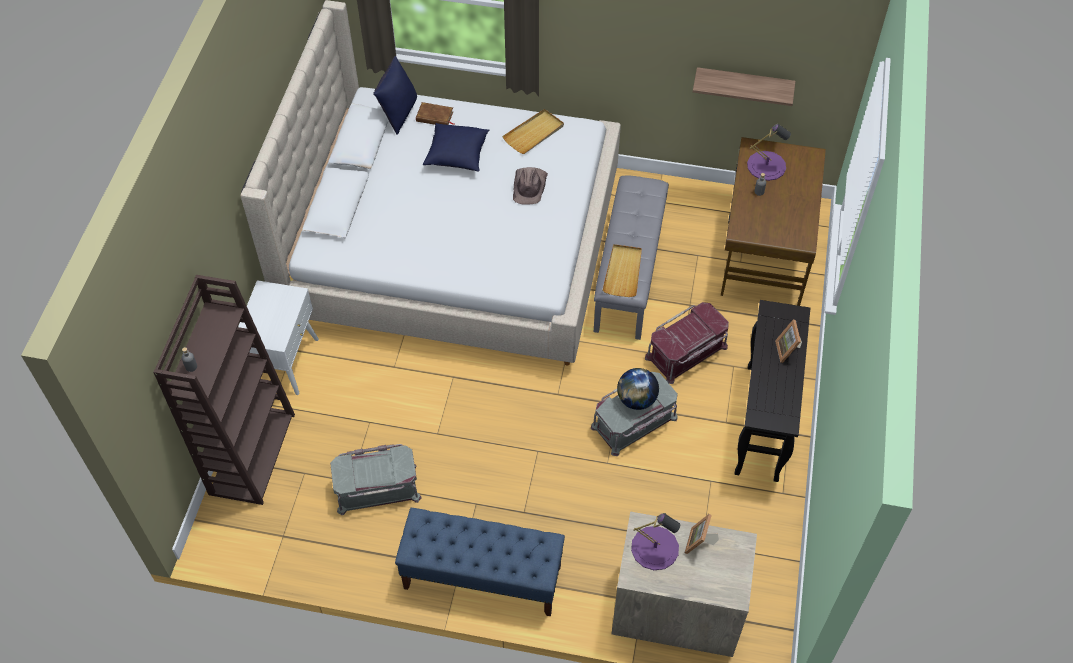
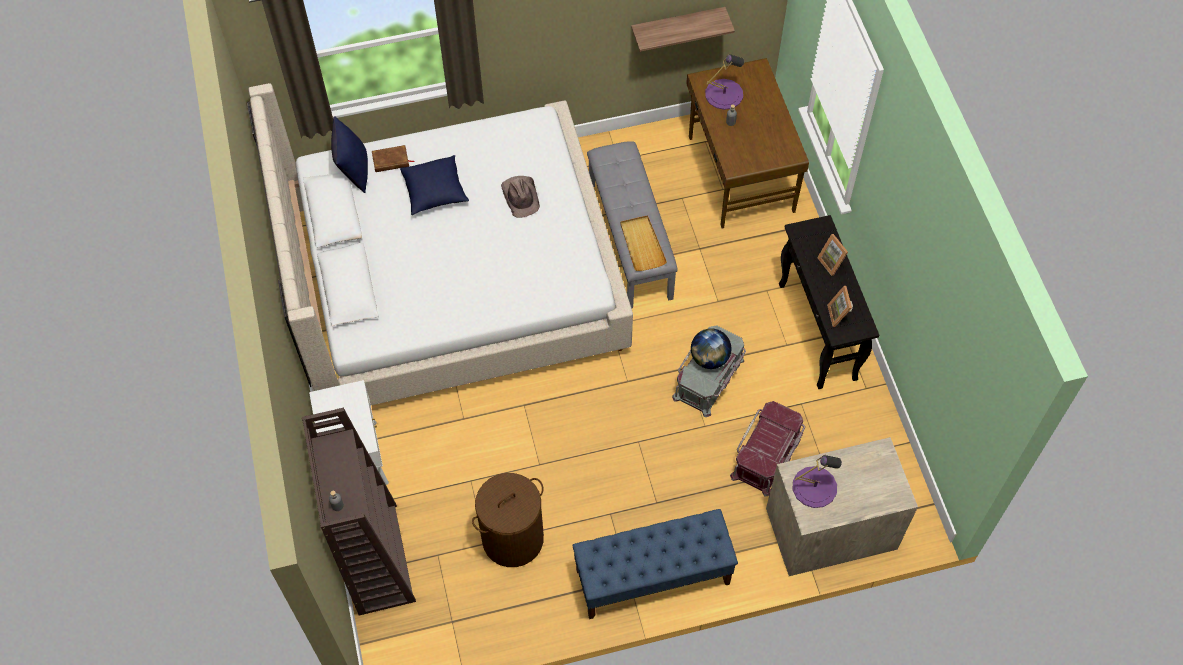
camera: 25 degrees left, 5 degrees up
(377, 487) = (512, 538): grey storage box -> brown laundry basket
(534, 133) = (495, 142): beige tray -> none
(687, 352) = (720, 294): red storage box -> red storage box (767, 456)
(699, 543) = (849, 466): picture frame -> picture frame (840, 314)

